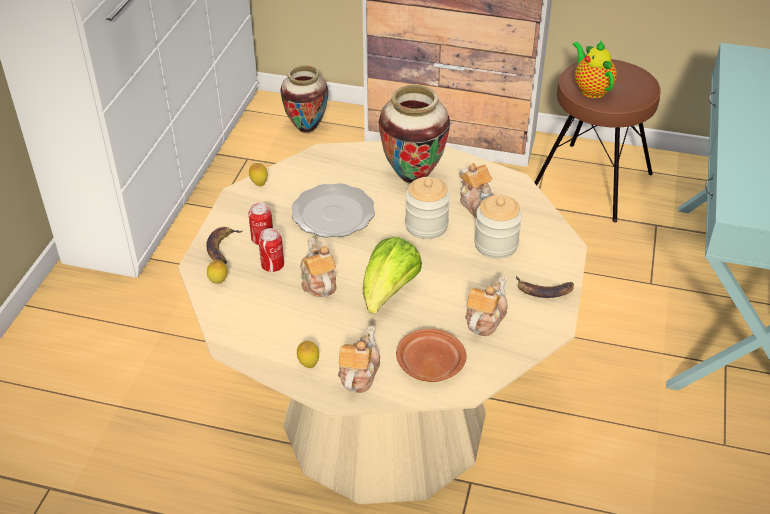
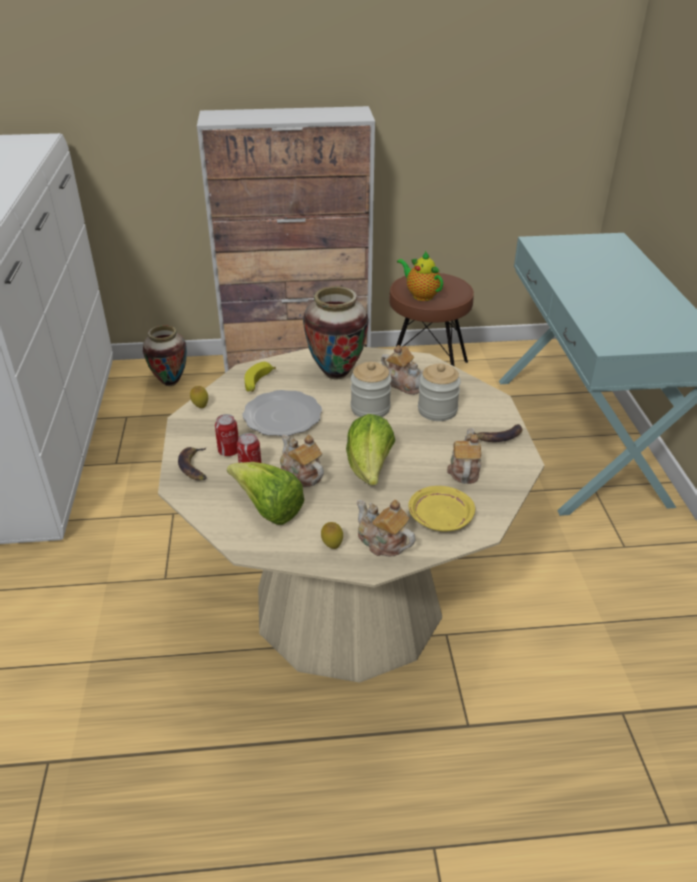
camera: 20 degrees left, 5 degrees down
(218, 282) = (206, 496): lemon -> none
(269, 310) = (268, 509): none -> lettuce
(328, 170) = (258, 383): none -> banana
(358, 374) = (382, 542): teapot -> teapot turned 45 degrees counterclockwise
(429, 364) = (439, 517): brown plate -> yellow plate

